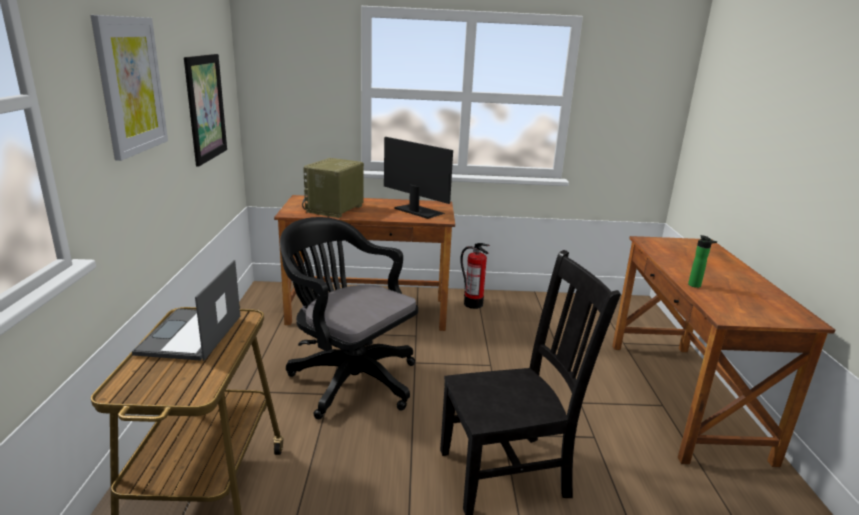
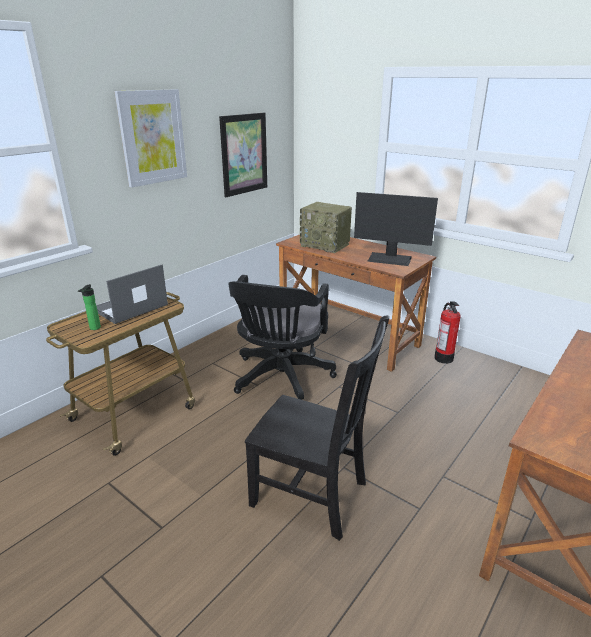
camera: 40 degrees right, 5 degrees up
(335, 209) = (326, 245): radio -> radio turned 120 degrees counterclockwise
(349, 378) = (280, 379): black office chair -> black office chair turned 150 degrees counterclockwise
(418, 211) = (390, 259): monitor -> monitor turned 120 degrees clockwise
(696, 286) = (561, 399): bottle -> bottle (94, 328)

